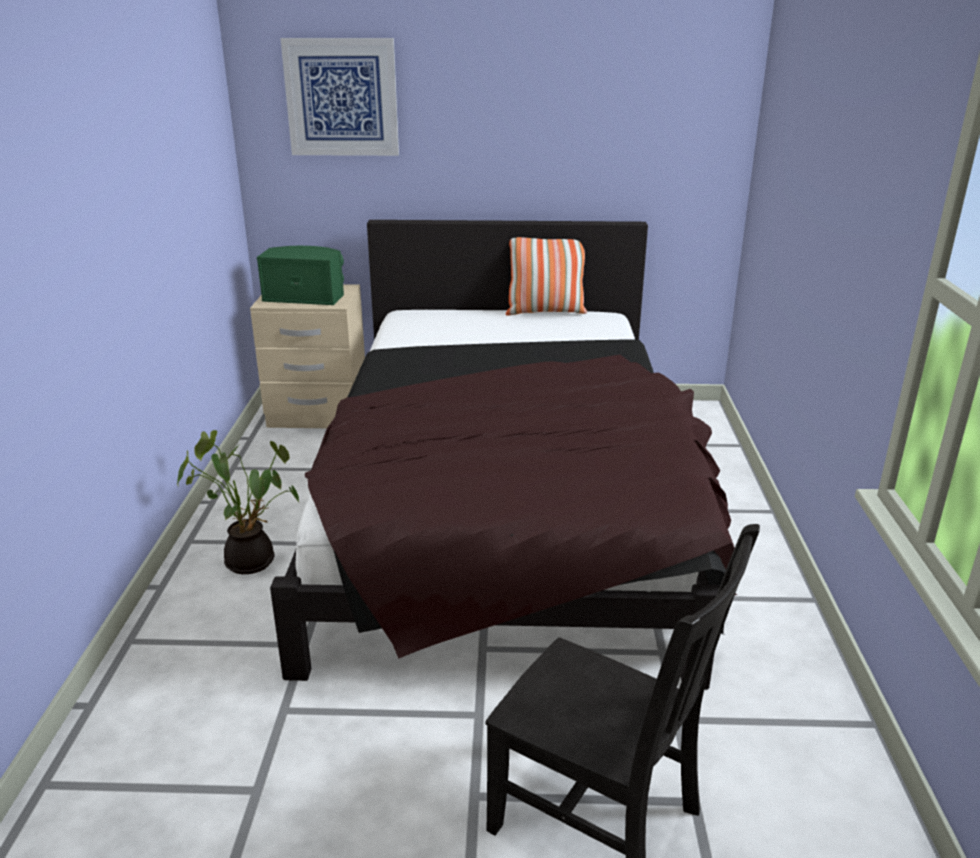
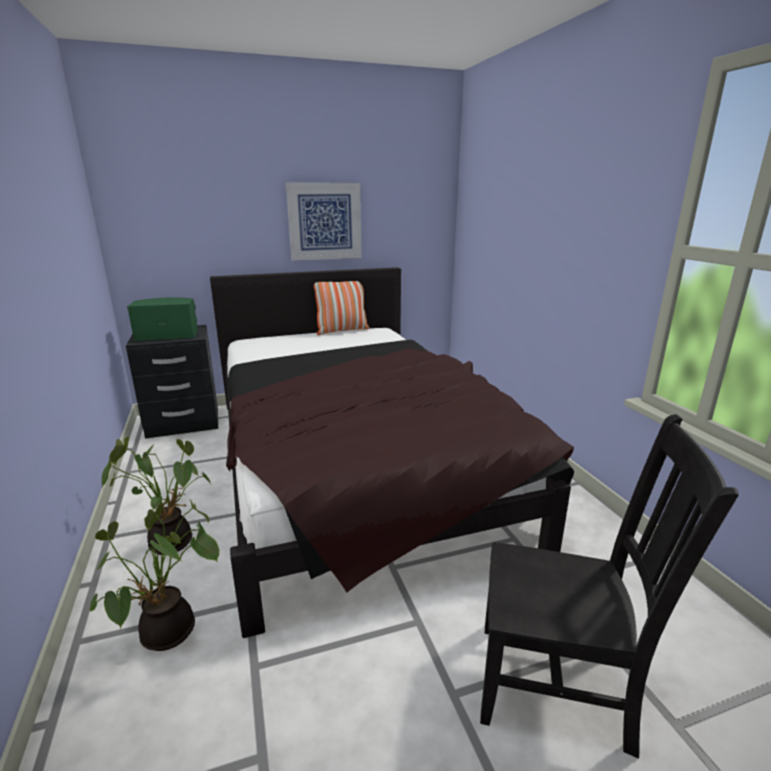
camera: 20 degrees left, 5 degrees down
(213, 658) = (168, 636): none -> potted plant
(318, 414) = (183, 423): beige nightstand -> black nightstand
(342, 97) = (182, 187): picture -> picture (325, 221)

